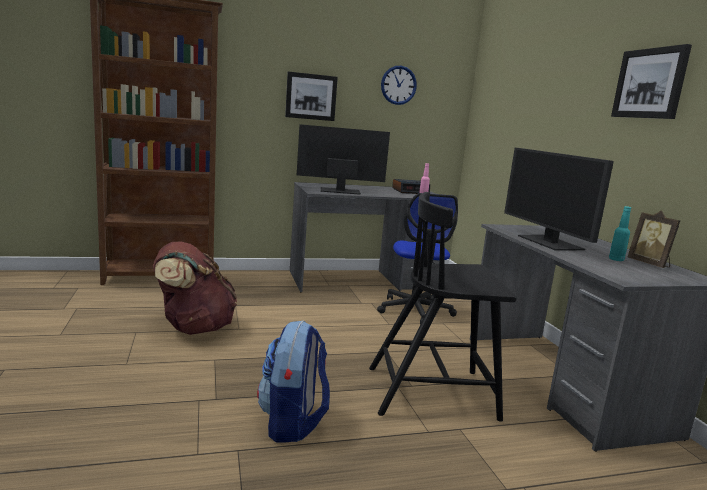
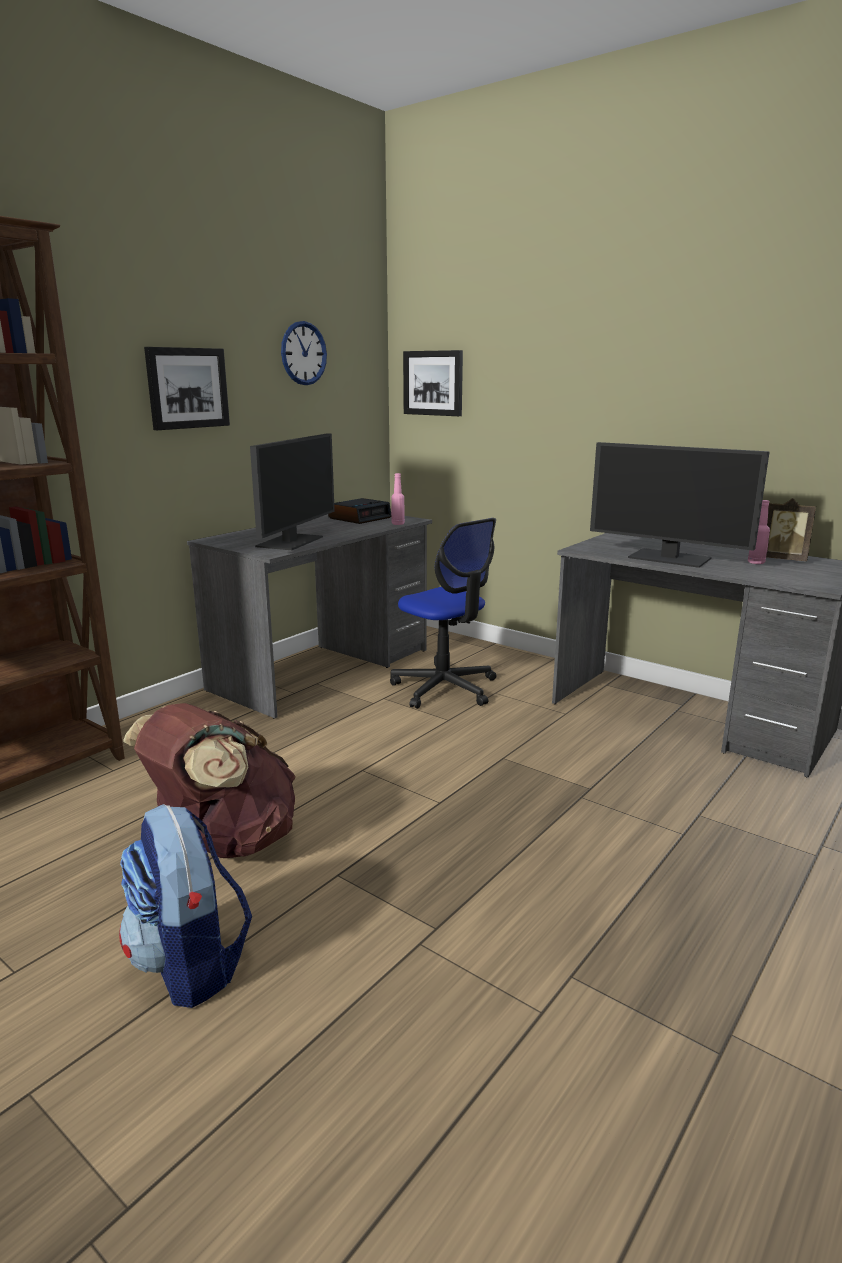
camera: 35 degrees left, 5 degrees up
(293, 422) = (563, 903): backpack -> backpack (191, 963)
(339, 191) = (291, 541): monitor -> monitor turned 150 degrees clockwise
(434, 392) = (619, 786): black chair -> none
(616, 259) = (756, 562): turquoise bottle -> pink bottle
(650, 83) = (725, 346): picture -> picture (433, 383)

